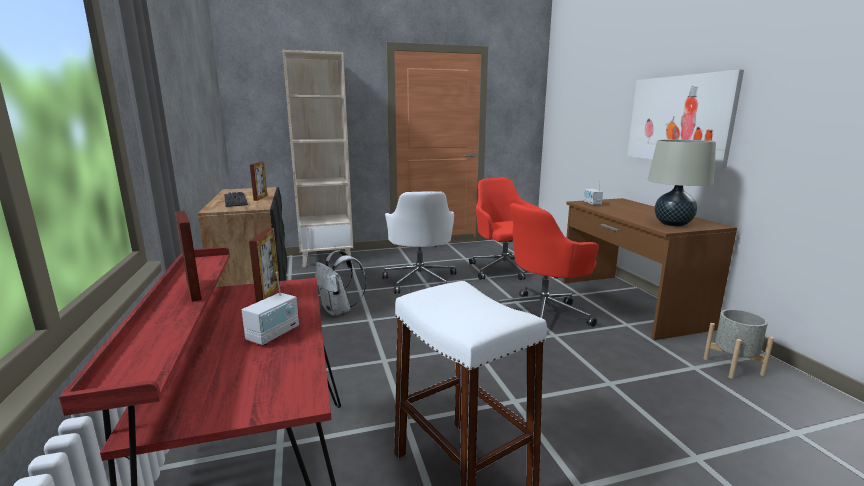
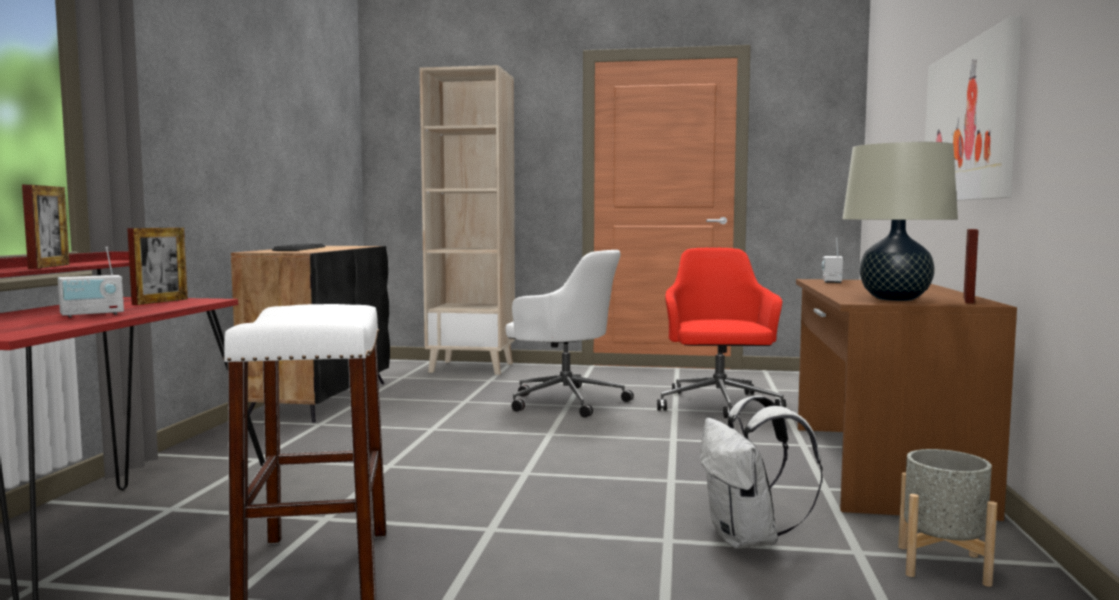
camera: 25 degrees right, 10 degrees down
(260, 198) = (332, 249): picture frame -> picture frame (968, 300)
(339, 311) = (407, 416): white backpack -> white backpack (748, 540)
(420, 280) = (565, 401): white office chair -> white office chair turned 75 degrees counterclockwise
(544, 313) = (698, 457): red office chair -> none

